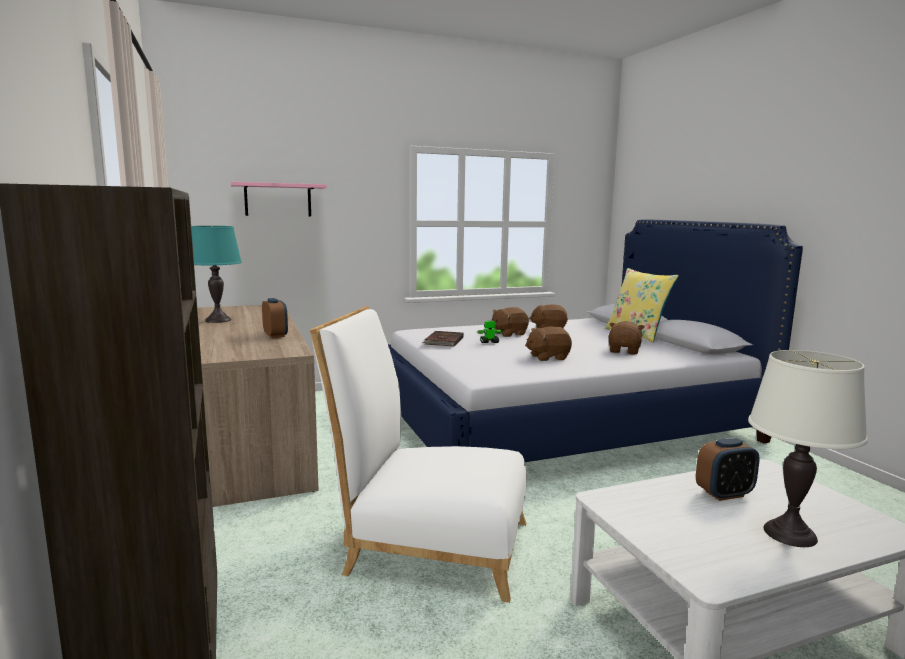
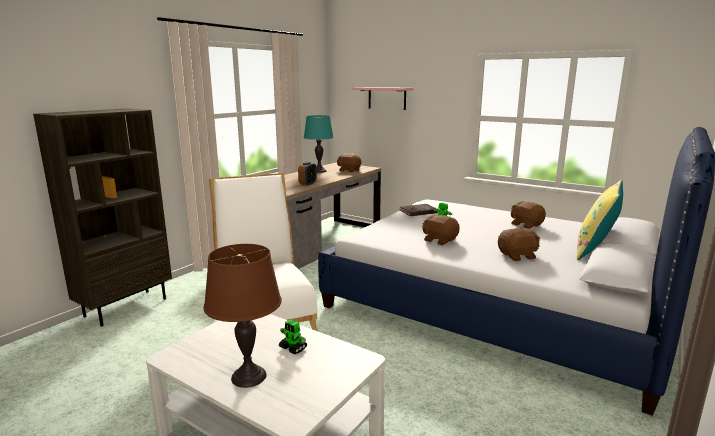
camera: 55 degrees right, 5 degrees up
(508, 334) = (479, 219): brown plush toy -> brown plush toy (349, 170)
(724, 494) = (293, 348): alarm clock -> toy robot
(790, 534) = (249, 376): white table lamp -> brown table lamp

